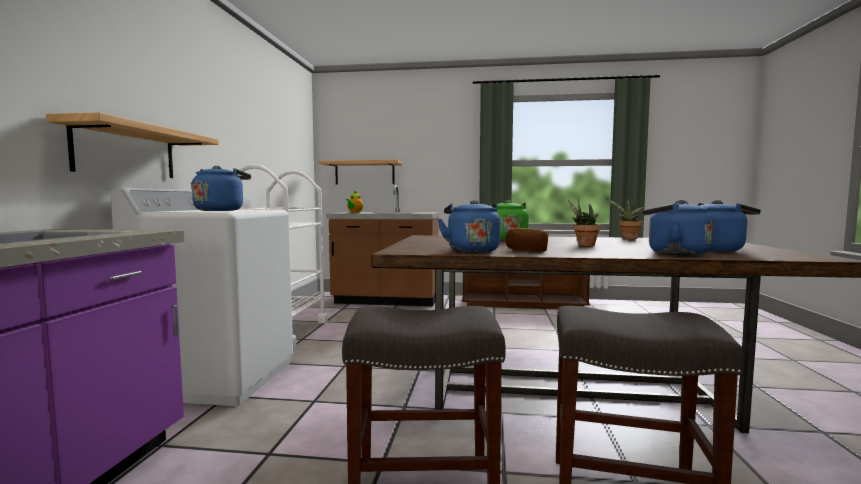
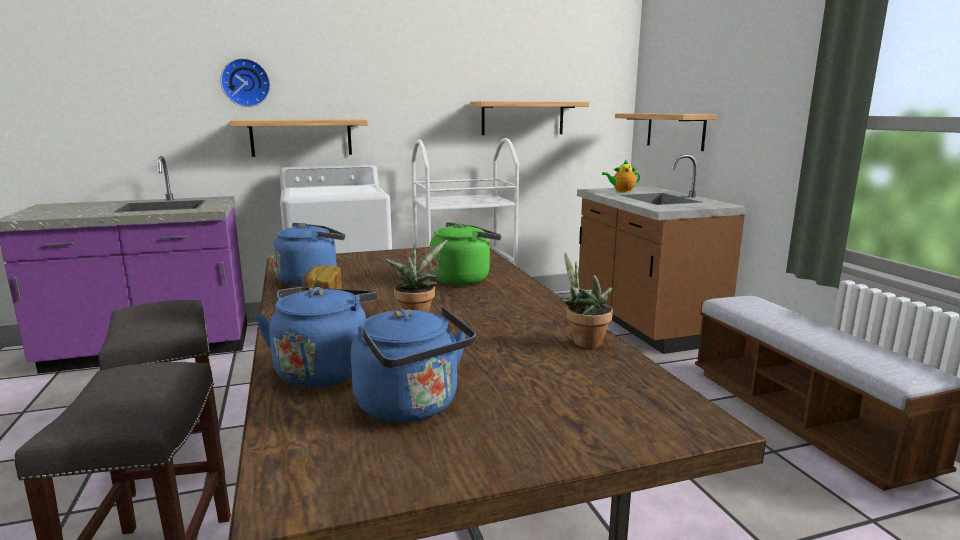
camera: 65 degrees right, 10 degrees up
(63, 65) = (245, 83): none -> wall clock
(221, 210) = (323, 191): blue kettle -> none
(273, 157) = (523, 118): none -> shelf

